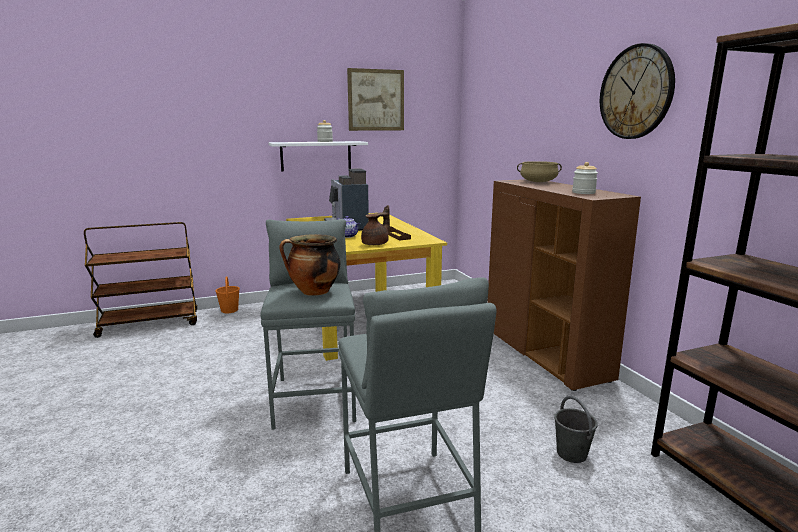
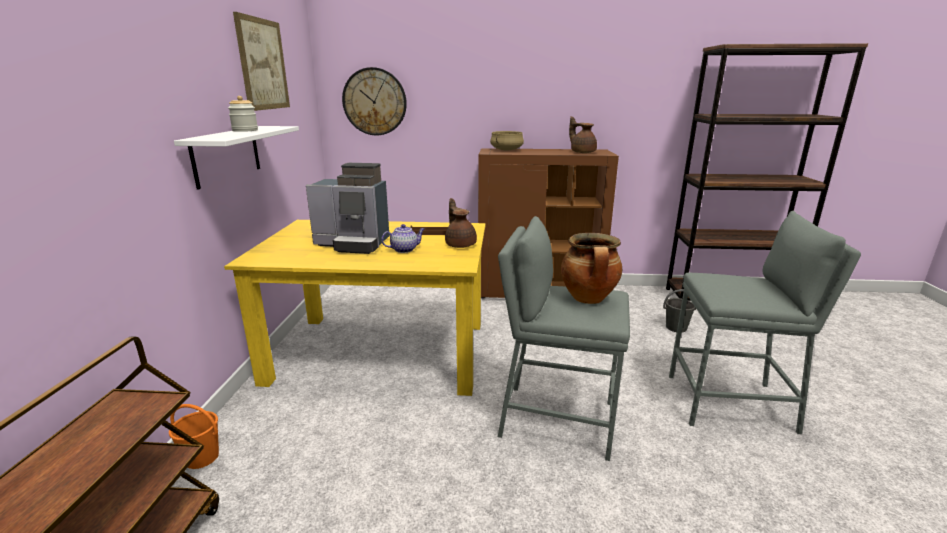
camera: 65 degrees left, 5 degrees up
(583, 192) = (582, 152): jar -> brown teapot
(636, 92) = (590, 72): wall clock -> wall clock (374, 102)

